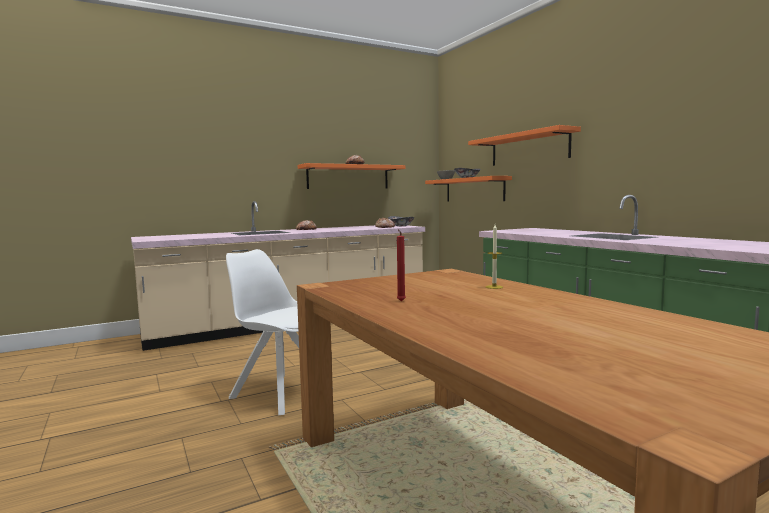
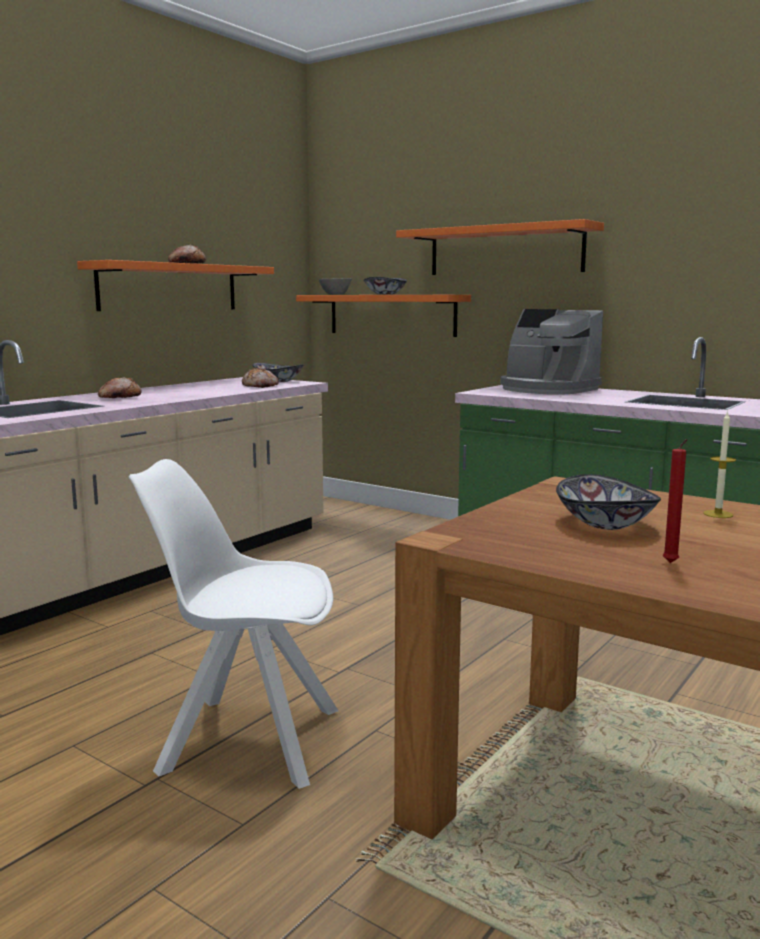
camera: 25 degrees left, 5 degrees up
(415, 286) = (603, 524): none -> bowl
(540, 230) = (547, 389): none -> coffee machine

